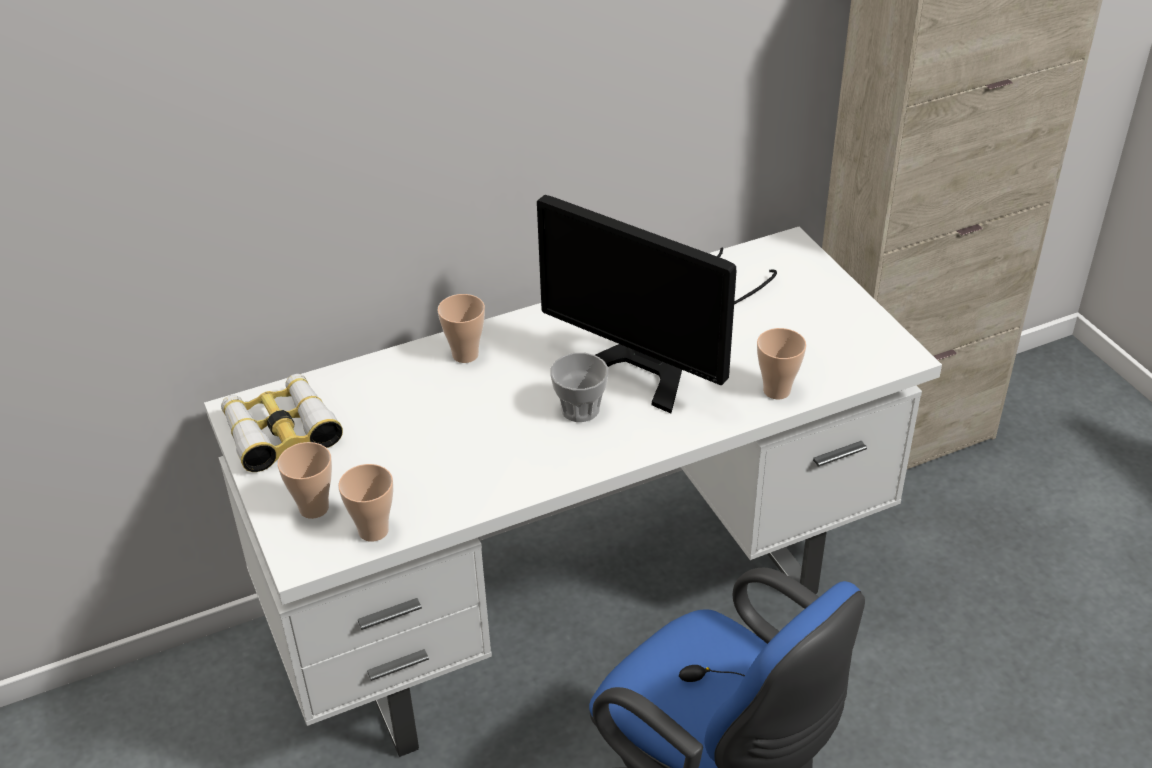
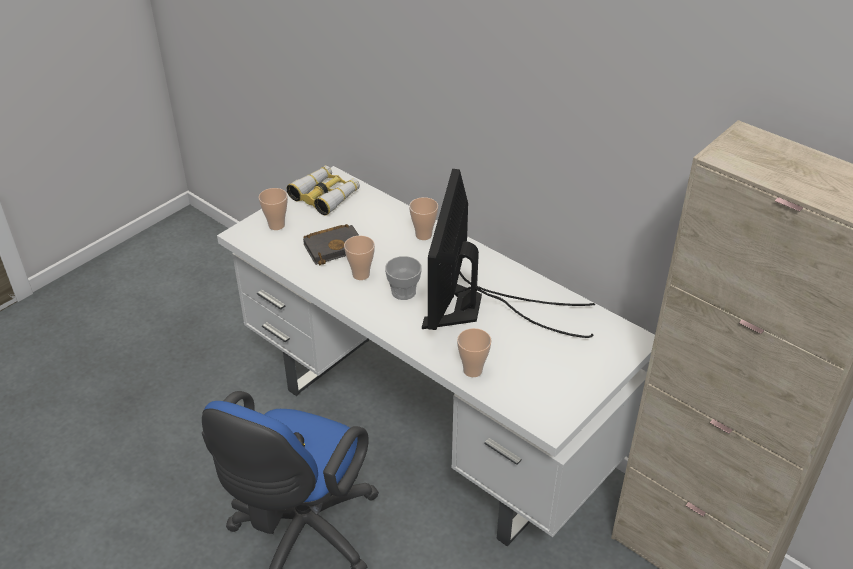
camera: 65 degrees right, 0 degrees up
(373, 530) = (270, 249): cup -> cup (361, 274)
(423, 453) = (334, 247): none -> black book

